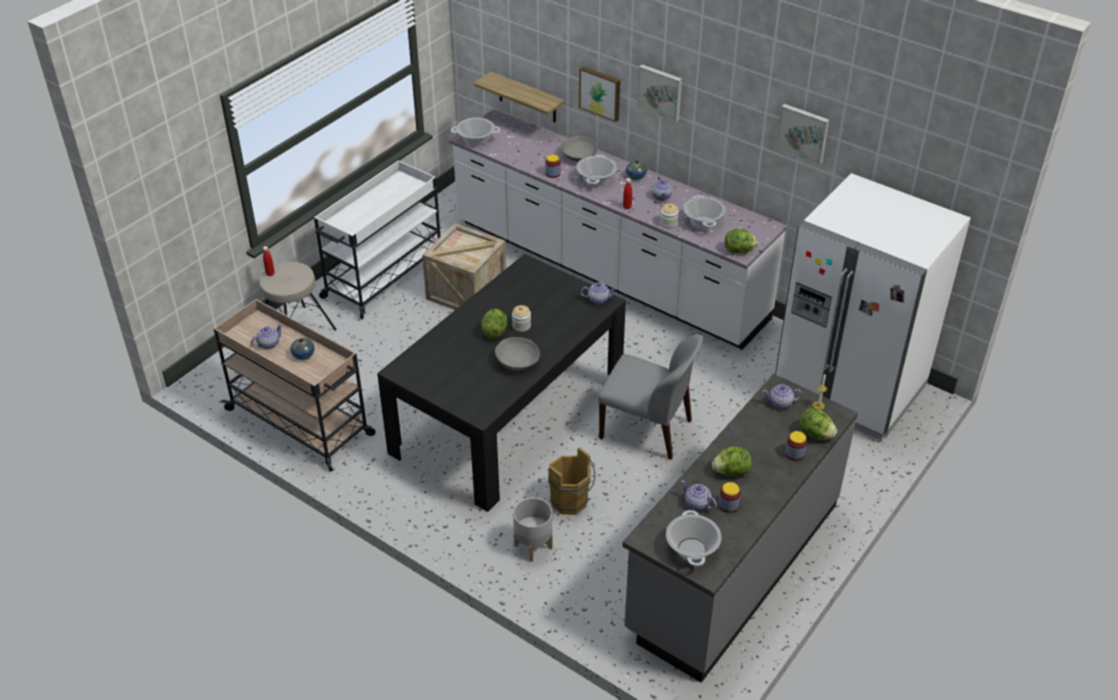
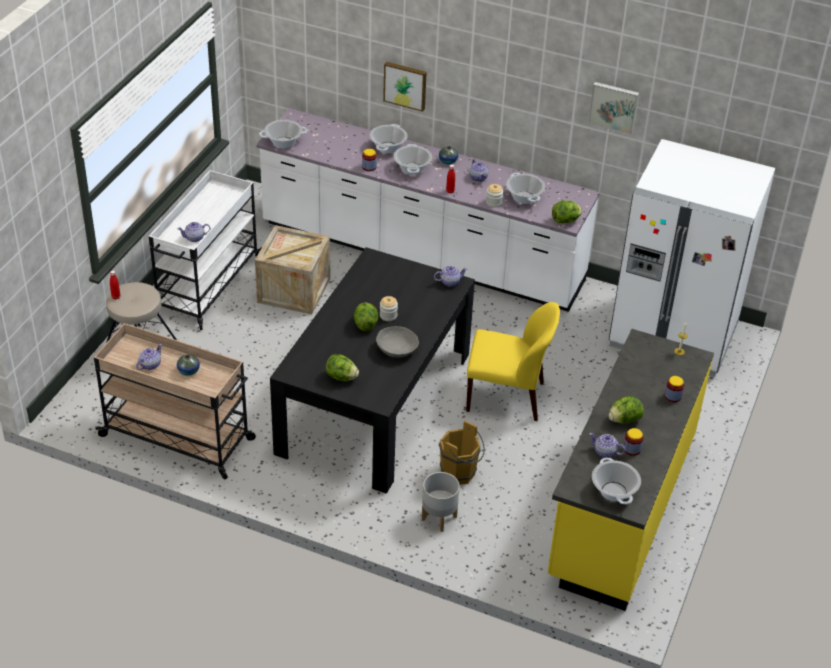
camera: 15 degrees left, 0 degrees up
(527, 98) = (325, 95): shelf -> none
(578, 156) = (387, 147): grey bowl -> cooking pot
(648, 430) = (507, 397): grey chair -> yellow chair
(660, 92) = (469, 80): picture -> none
(732, 566) = (620, 507): grey counter -> yellow counter
(780, 403) = (646, 354): teapot -> teapot (195, 238)
(815, 434) = (685, 377): lettuce -> lettuce (341, 377)

